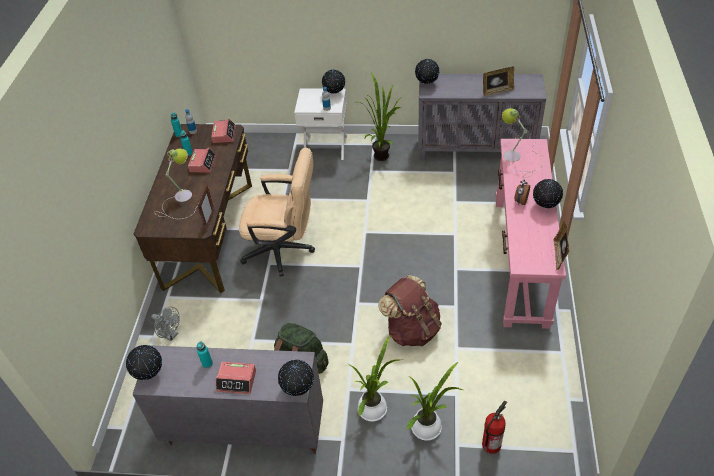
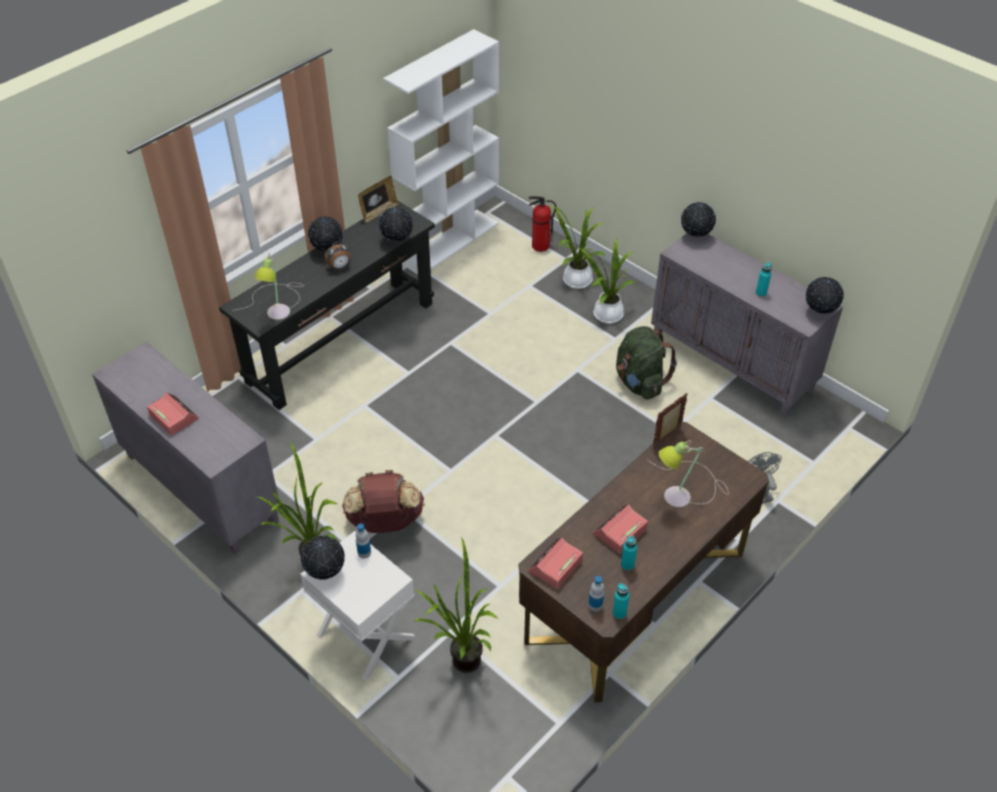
camera: 145 degrees left, 0 degrees up
(237, 380) = (742, 268): alarm clock -> alarm clock (173, 417)
(273, 162) = (460, 664): none -> potted plant
(284, 250) = (560, 509): beige office chair -> none
(412, 329) = (511, 349): brown backpack -> brown backpack (385, 522)
(426, 84) = (227, 454): globe -> globe (397, 241)
(497, 91) = (174, 385): picture frame -> none
(520, 260) = (341, 342): pink console table -> black console table
(562, 392) = (449, 242): none -> white bookcase

